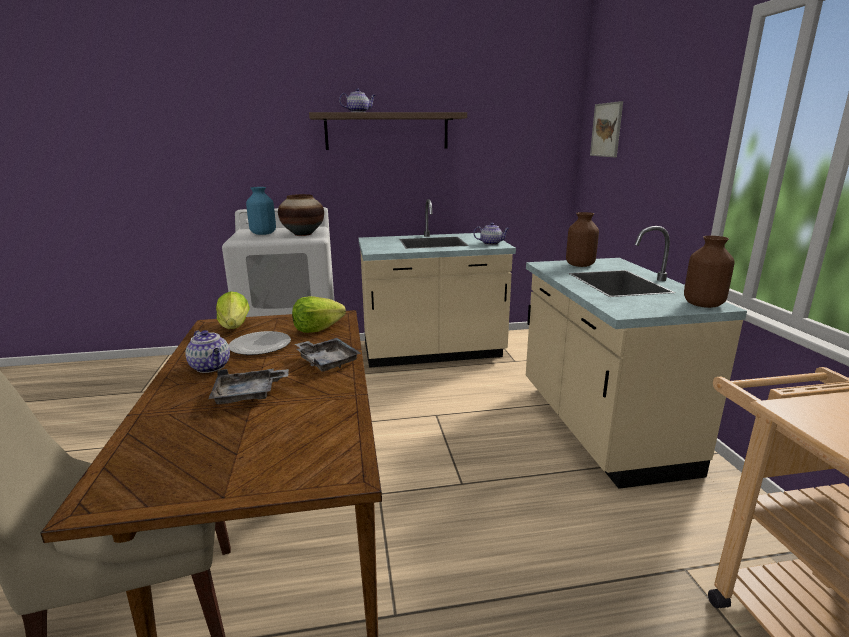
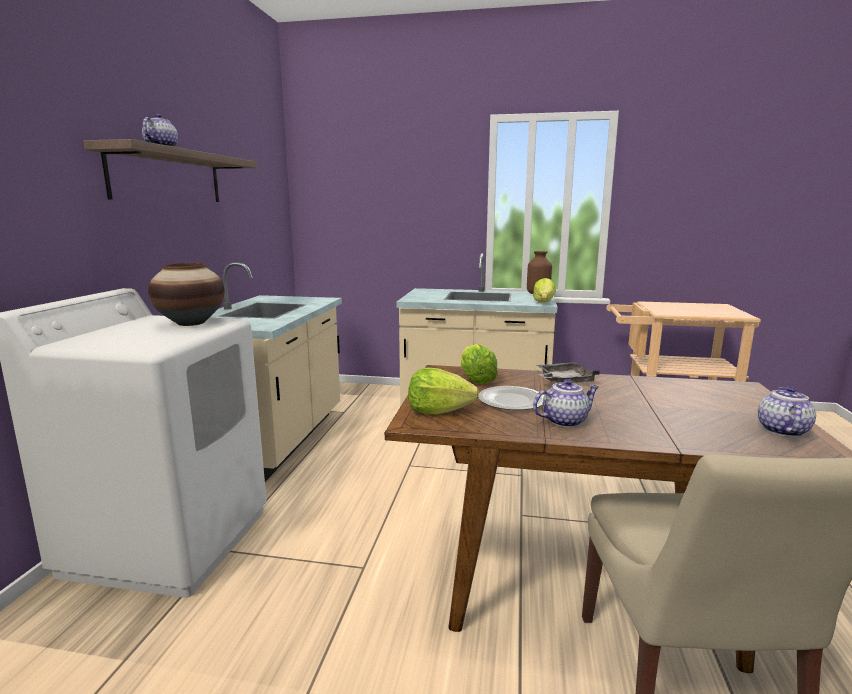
camera: 70 degrees left, 5 degrees down
(248, 394) = (633, 407): grey tray -> none
(263, 233) = (131, 336): blue vase -> none
(491, 243) = (312, 299): teapot -> teapot (781, 430)
(580, 265) = (424, 295): brown vase -> none
(606, 130) = (336, 188): picture -> none
(629, 311) = (543, 303): none -> lettuce

